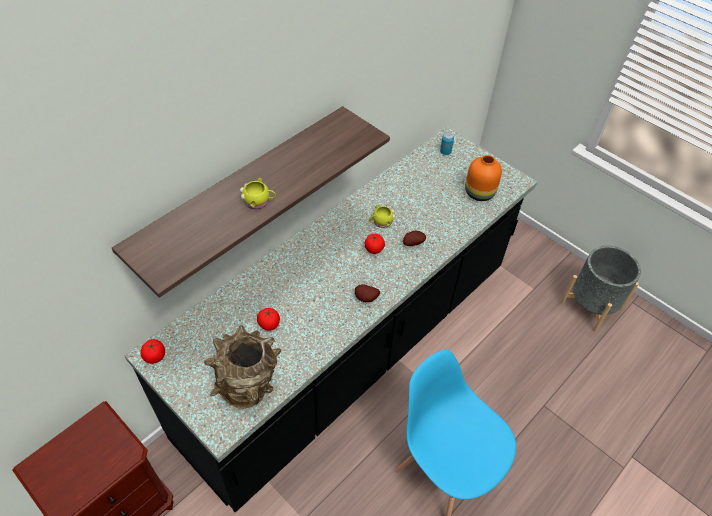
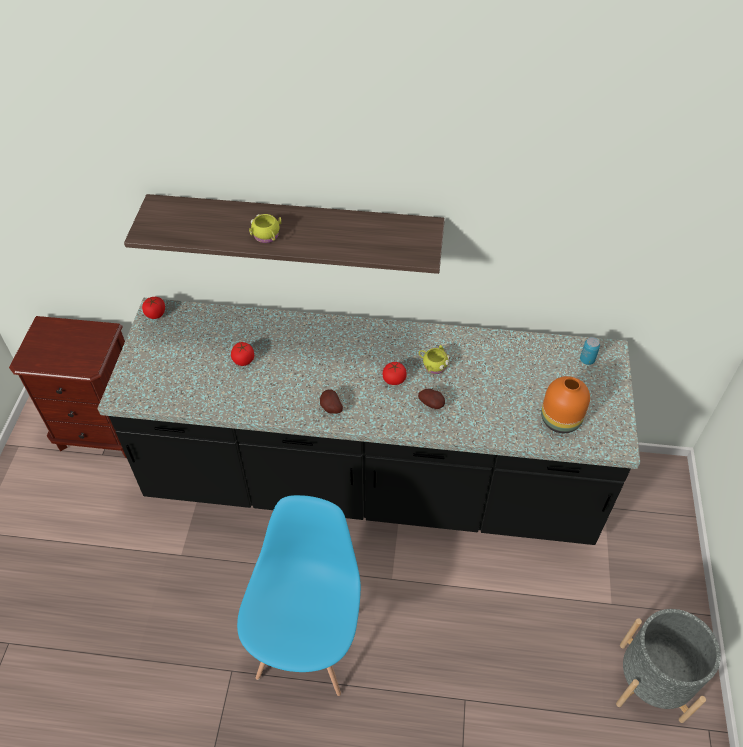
camera: 55 degrees right, 0 degrees up
(248, 385) = (174, 385): brown vase -> none

